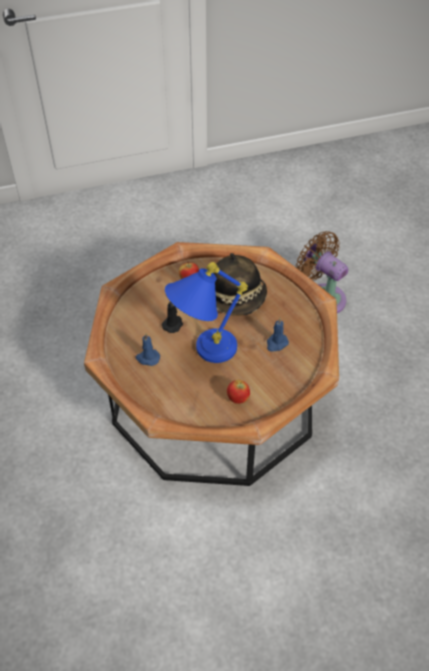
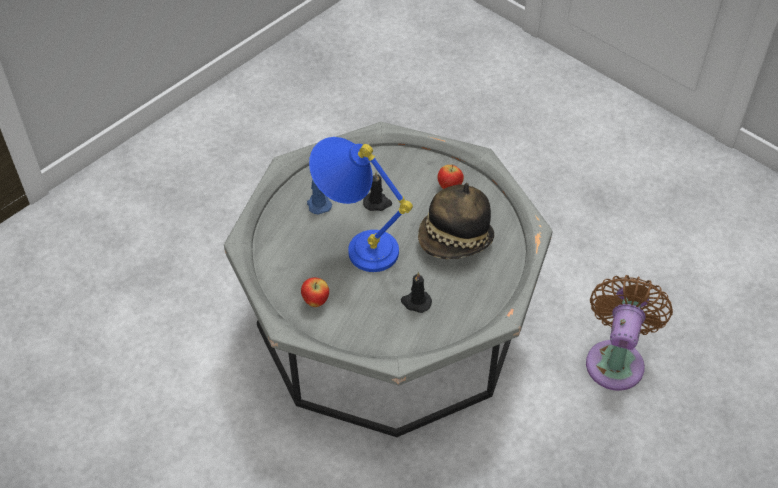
camera: 60 degrees right, 0 degrees up
(214, 396) = (388, 320): brown coffee table -> grey coffee table
(276, 343) = (416, 302): blue candle -> black candle

